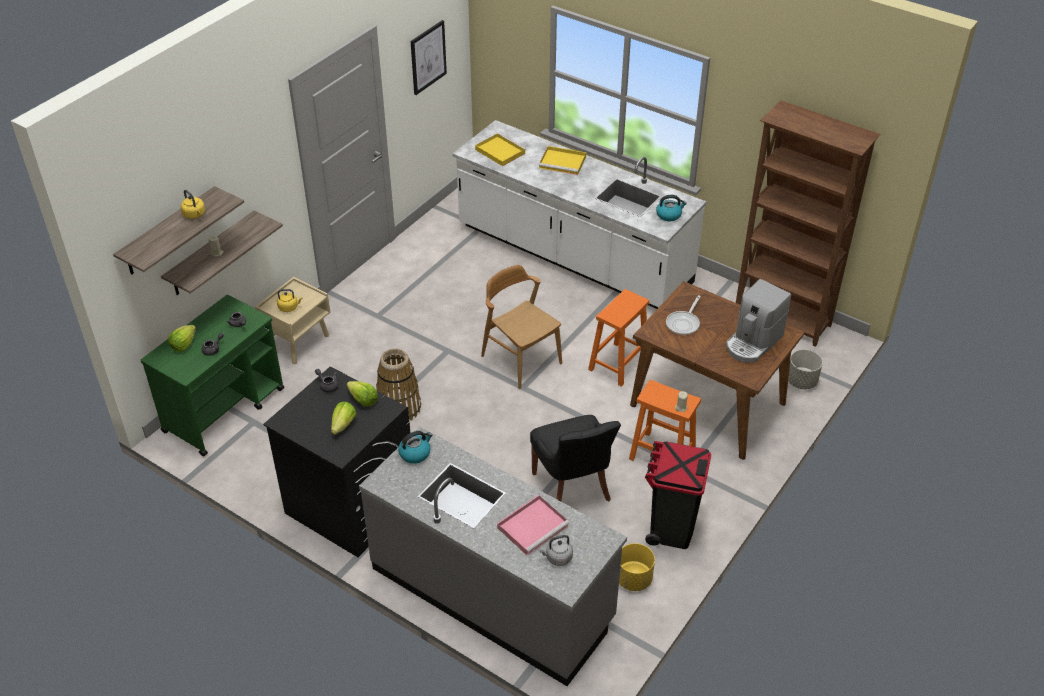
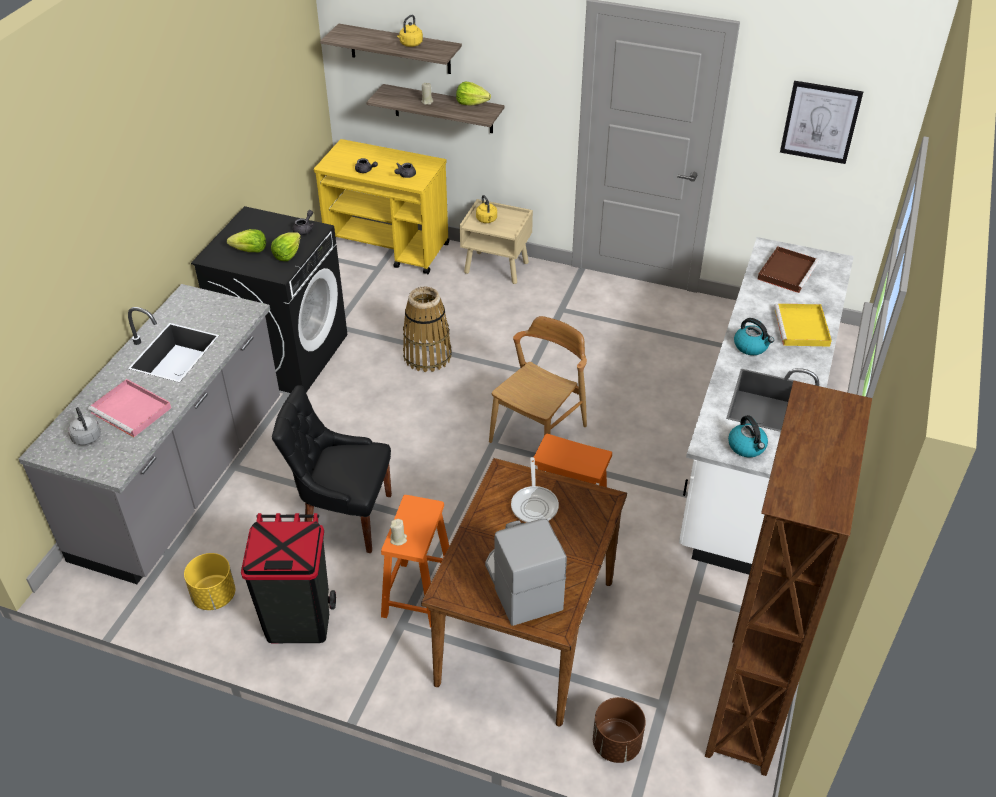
camera: 75 degrees right, 0 degrees up
(183, 344) = (367, 154): lettuce -> lettuce (471, 103)
(225, 409) = (388, 248): green cart -> yellow cart
(415, 453) = (229, 309): kettle -> kettle (751, 346)
(499, 151) = (787, 271): yellow tray -> brown tray
(573, 487) = (344, 517): black chair -> black chair turned 45 degrees clockwise
(684, 323) = (534, 504): frying pan -> frying pan turned 105 degrees counterclockwise
(753, 343) = (521, 585): coffee machine -> coffee machine turned 45 degrees clockwise
(802, 381) = (616, 744): grey planter -> brown planter

